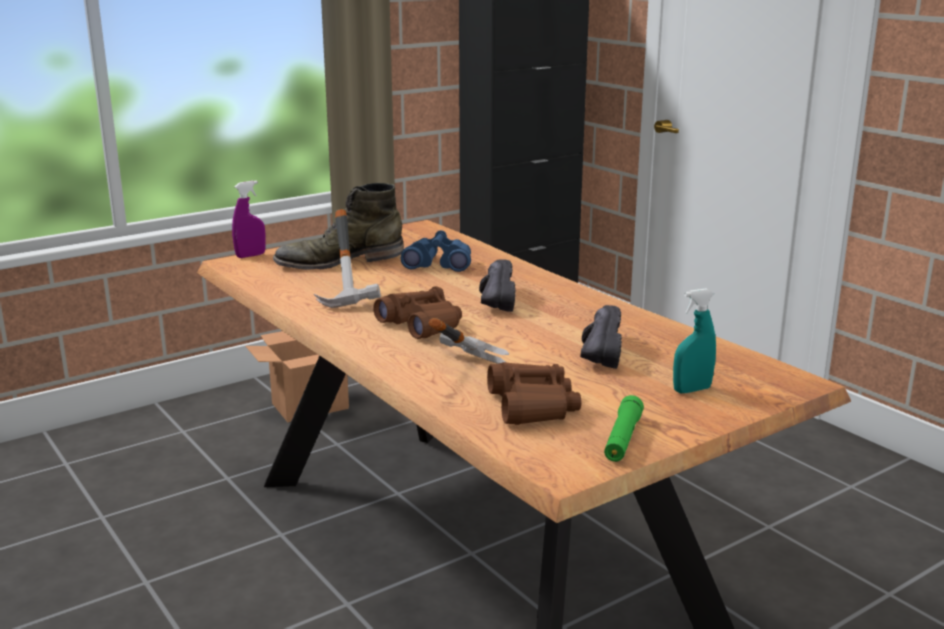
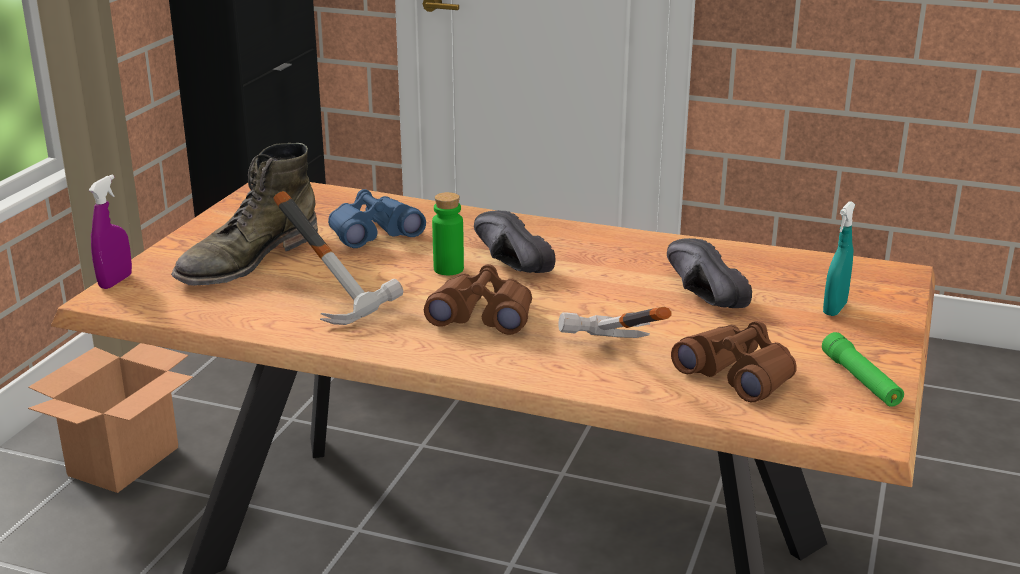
camera: 35 degrees left, 5 degrees up
(448, 294) = (448, 269): none -> green bottle

